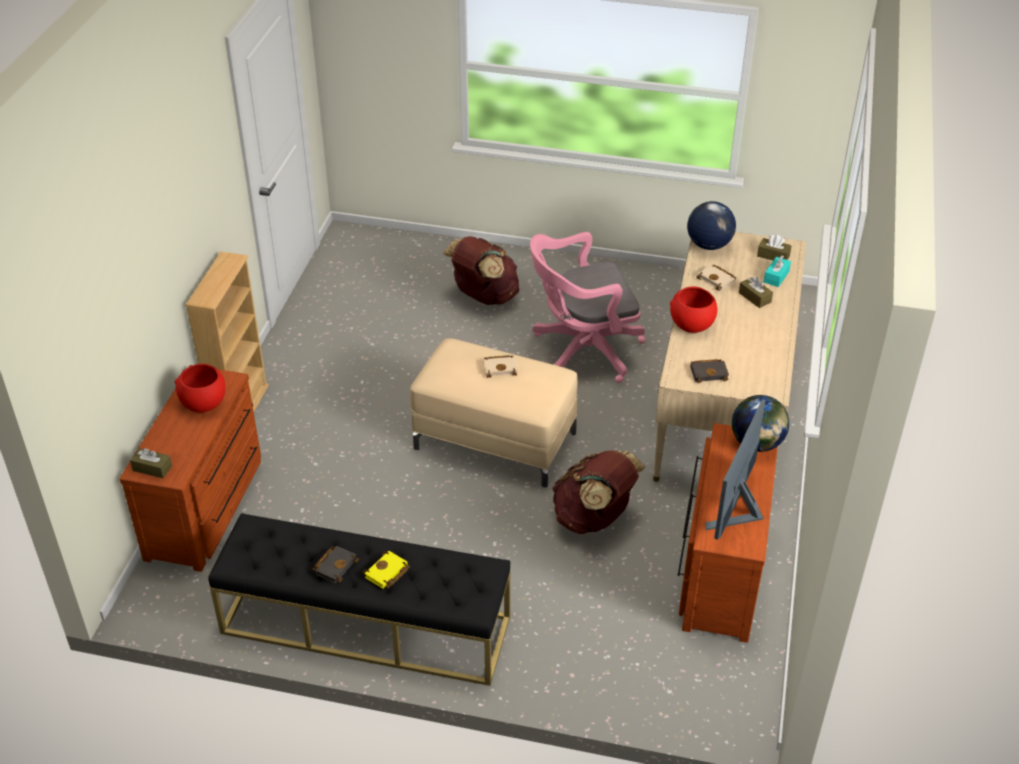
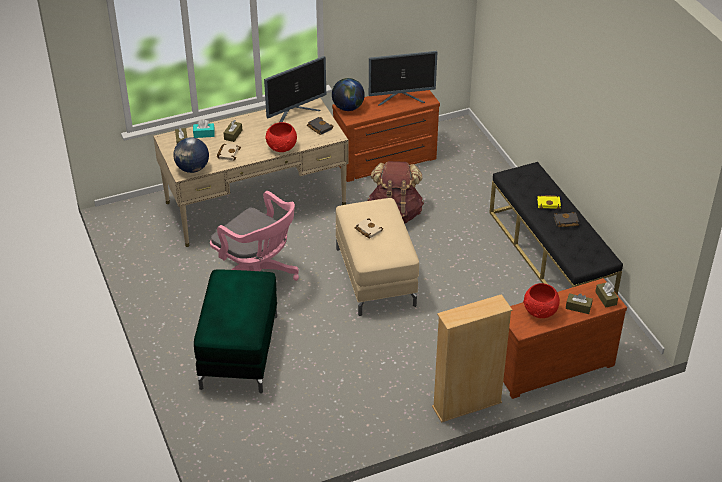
camera: 125 degrees left, 0 degrees up
(170, 436) = (578, 307): none -> brown tissue box
(484, 297) = (239, 351): brown backpack -> green ottoman
(763, 367) = (295, 112): none -> monitor

